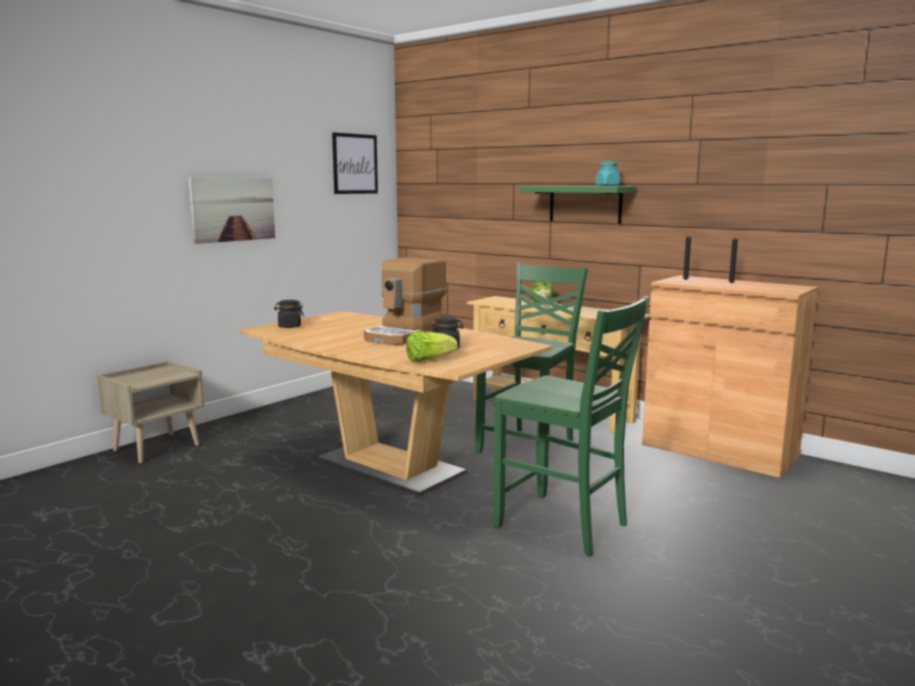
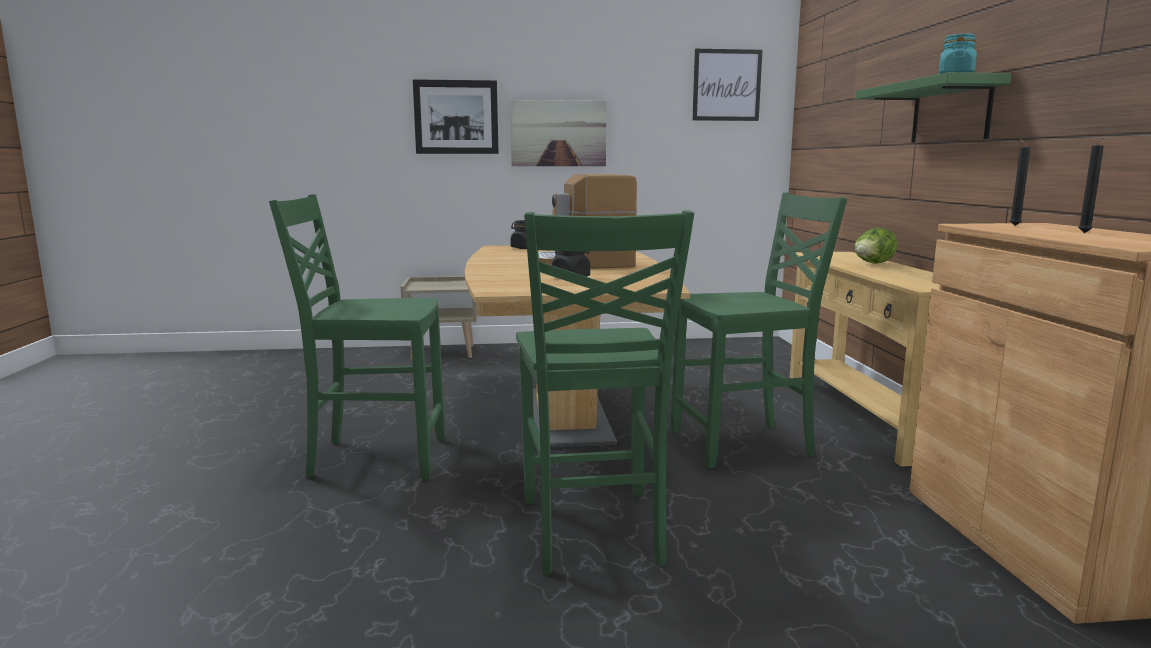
camera: 45 degrees right, 0 degrees up
(136, 195) = (456, 117): none -> picture
(327, 545) = (376, 458): none -> green chair
(429, 360) = (509, 282): lettuce -> none

